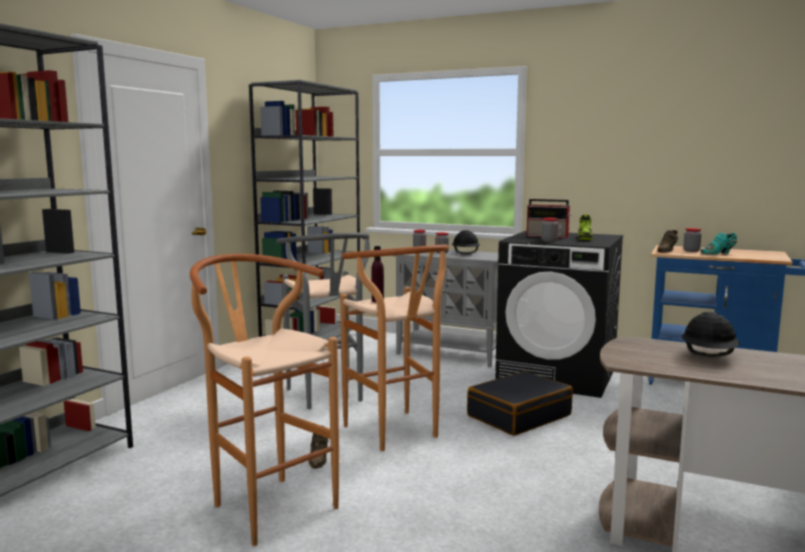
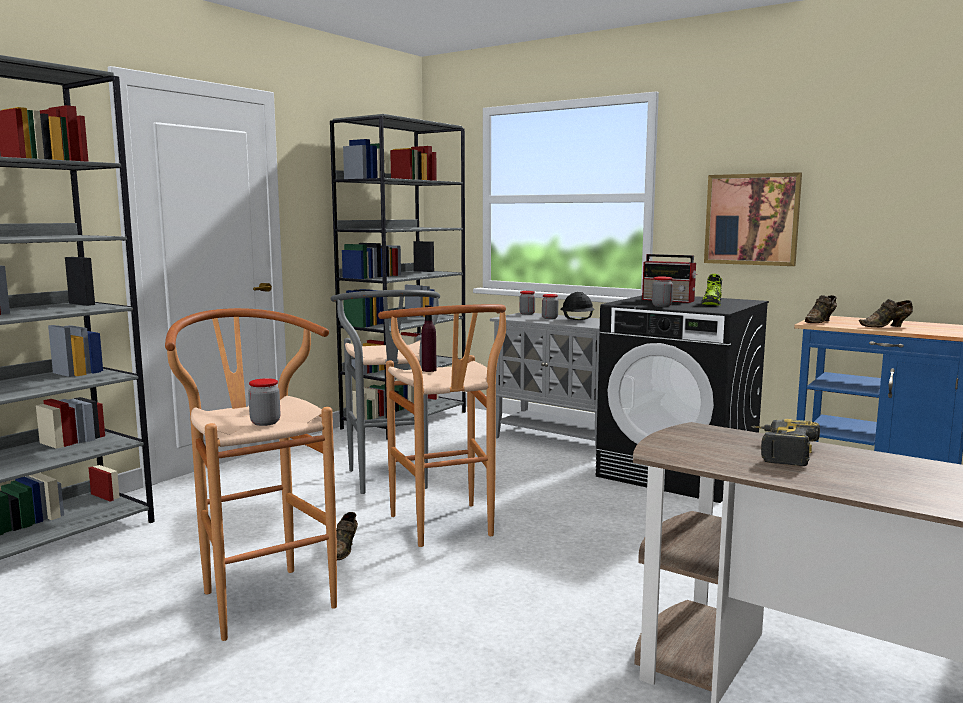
camera: 10 degrees right, 0 degrees up
(518, 415) = (604, 517): black suitcase -> none
(605, 170) = (752, 219): none -> picture
(691, 251) = (852, 322): jar -> jar (265, 422)
(709, 356) = (779, 452): black hard hat -> power drill
(719, 254) = (886, 326): turquoise shoe -> brown shoe

